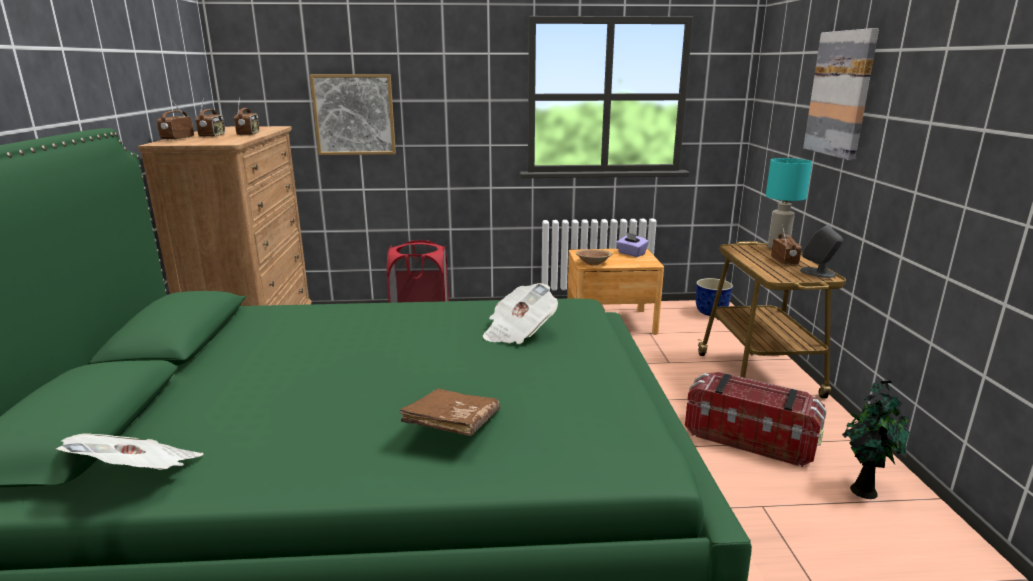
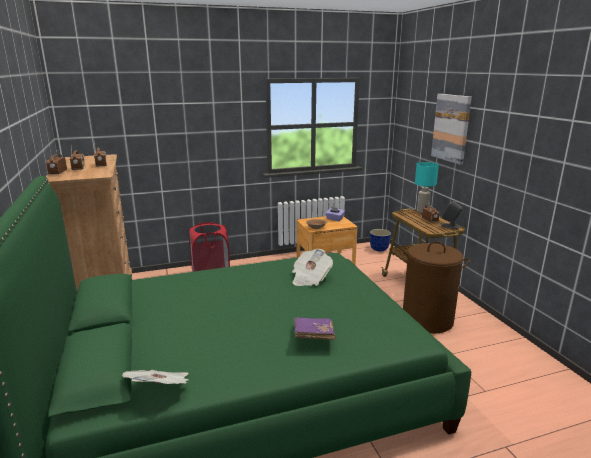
camera: 15 degrees left, 0 degrees up
(354, 114) = (155, 143): picture -> none
(452, 426) = (313, 336): brown book -> purple book
(749, 438) = (427, 320): storage box -> brown laundry basket
(862, 489) = (489, 338): potted plant -> none

